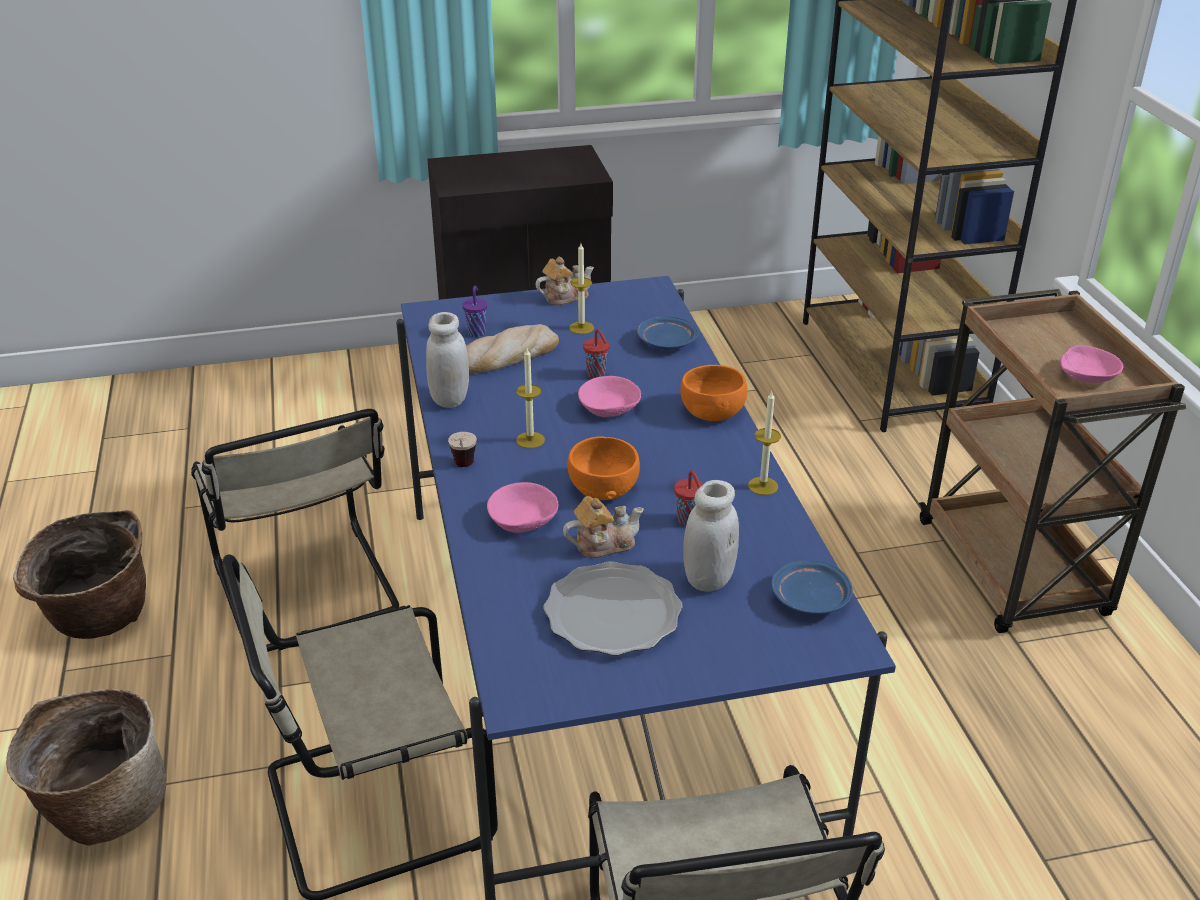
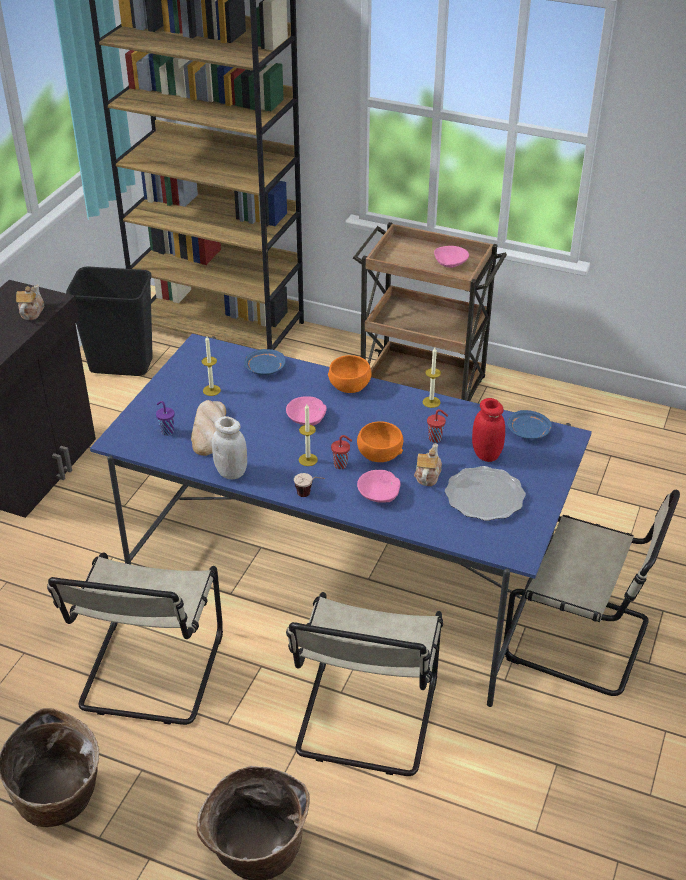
camera: 55 degrees left, 5 degrees up
(308, 592) = (150, 675): beige chair -> beige chair turned 90 degrees clockwise
(565, 297) = (168, 380): teapot -> teapot (31, 312)
(597, 375) = (269, 407): red cup -> red cup (341, 465)
(708, 579) = (486, 454): white jar -> red jar
(740, 342) = (122, 364): none -> black trash can

